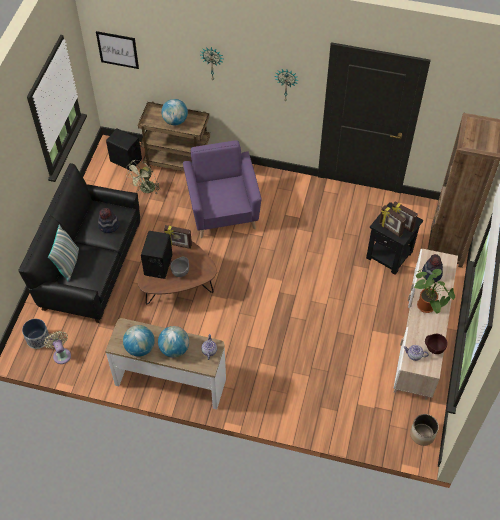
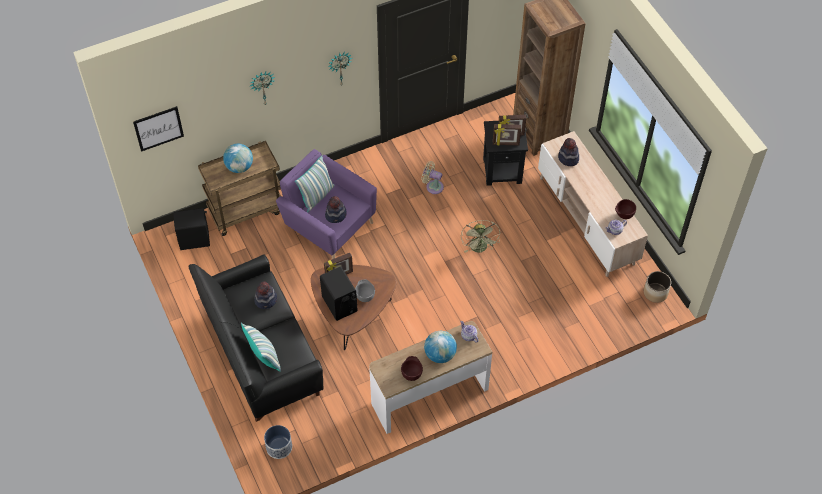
camera: 40 degrees left, 0 degrees up
(61, 354) = (314, 444): beige fan -> beige fan (433, 186)
(140, 348) = (412, 374): globe -> brown bowl
(146, 190) = (241, 254): green fan -> green fan (480, 249)
(219, 201) = (336, 215): none -> hat
(220, 179) = (317, 196): none -> pillow
(427, 307) = (589, 186): potted plant -> none

